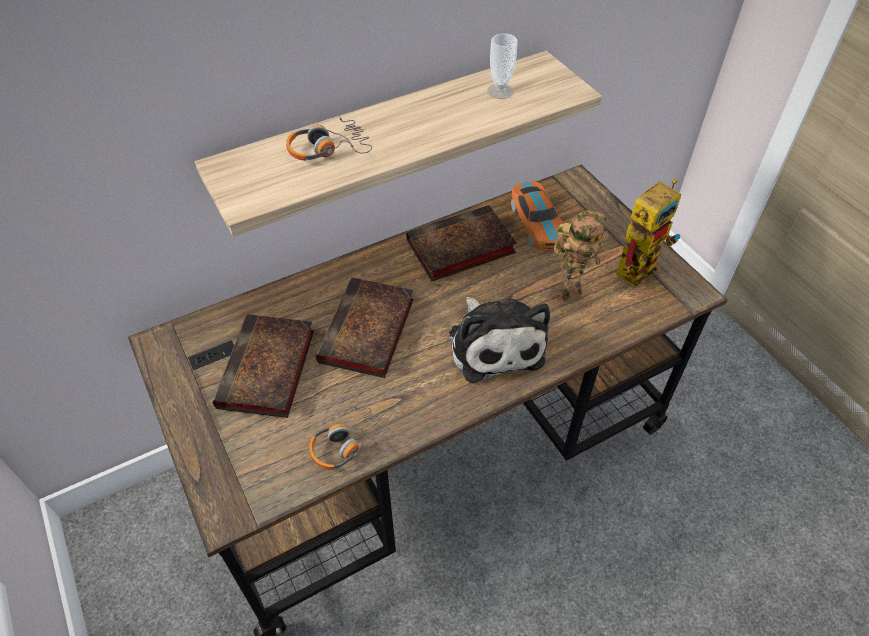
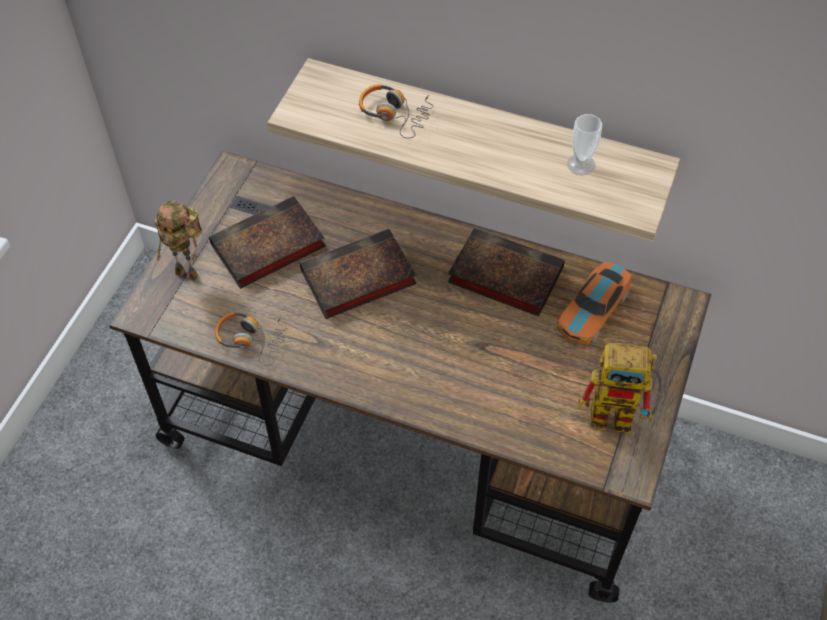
camera: 50 degrees right, 5 degrees up
(494, 343) = (425, 366): plush toy -> none
(570, 293) = (533, 383): toy robot -> toy robot (189, 273)

